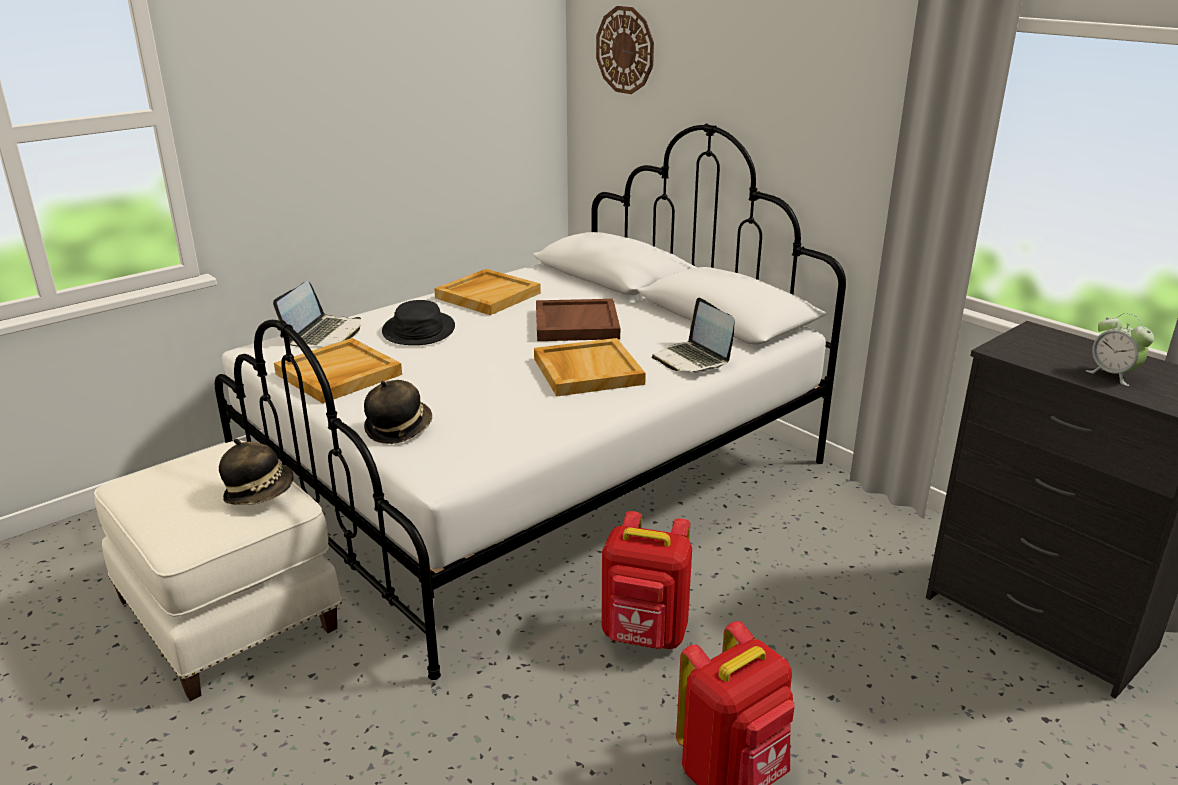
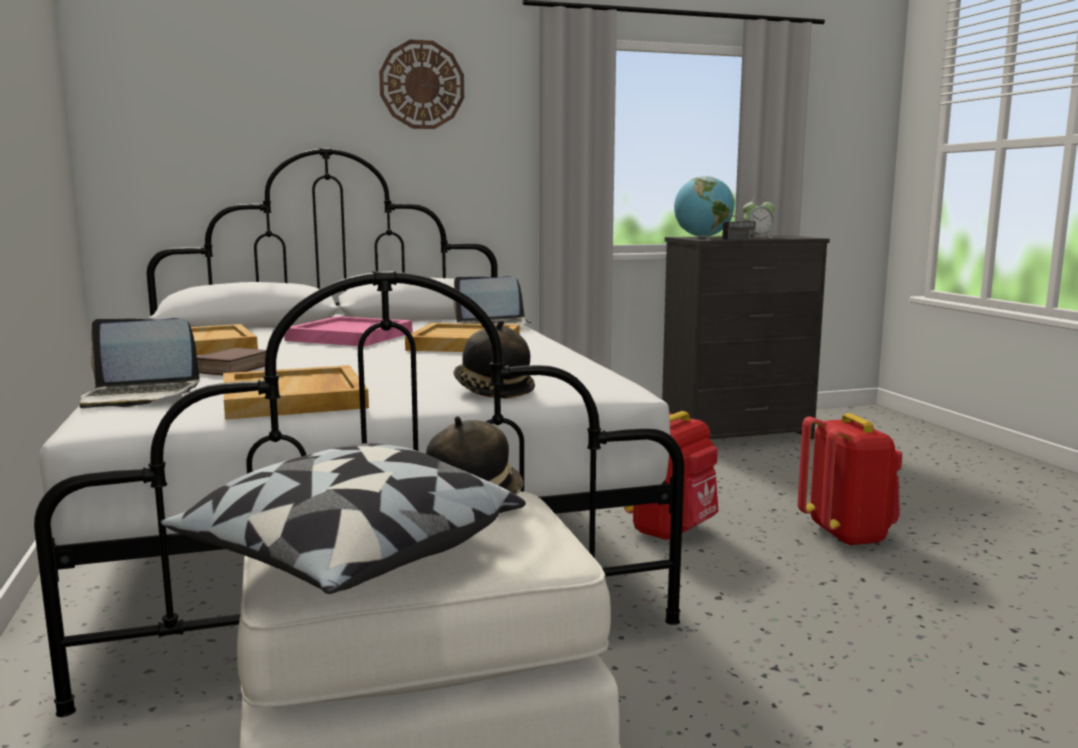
camera: 65 degrees left, 15 degrees down
(155, 485) = (348, 560): none -> pillow
(324, 334) = (139, 396): laptop -> laptop turned 135 degrees clockwise
(418, 330) = (234, 369): black hat -> book
(575, 324) = (349, 336): brown tray -> pink tray
(625, 50) = (181, 83): wall clock -> wall clock (422, 85)
(1033, 364) = (731, 239): none -> radio
(1056, 341) = (702, 237): none -> globe

